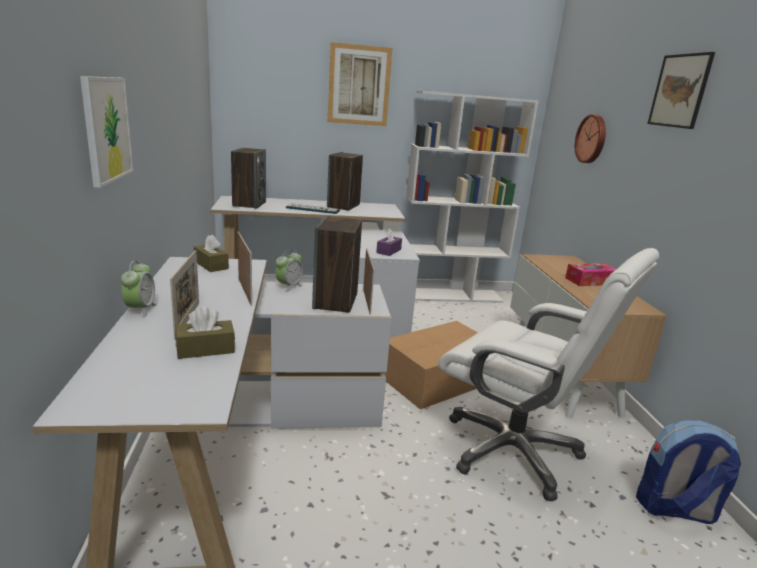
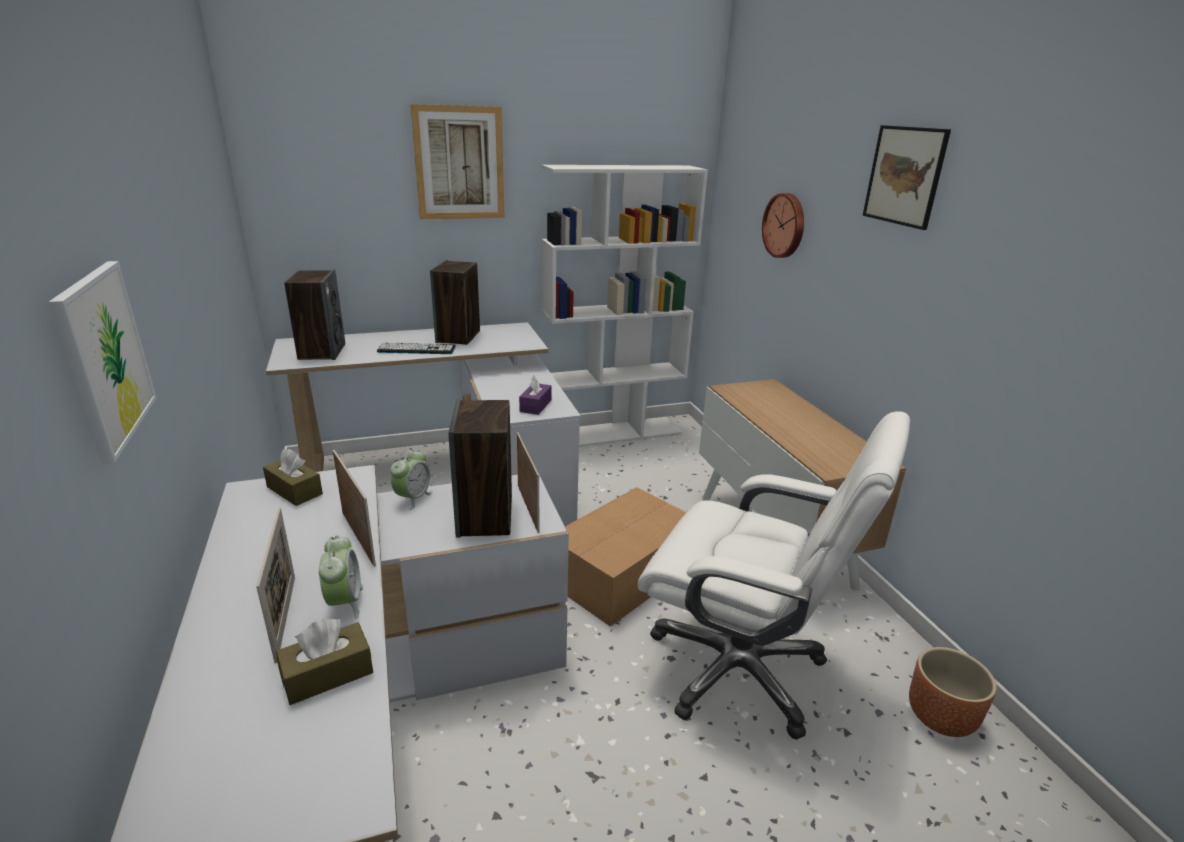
camera: 10 degrees left, 5 degrees up
(140, 309) = (207, 608): alarm clock -> alarm clock (345, 602)
(590, 281) = (804, 422): tissue box -> none
(674, 509) = (940, 718): backpack -> brown planter

